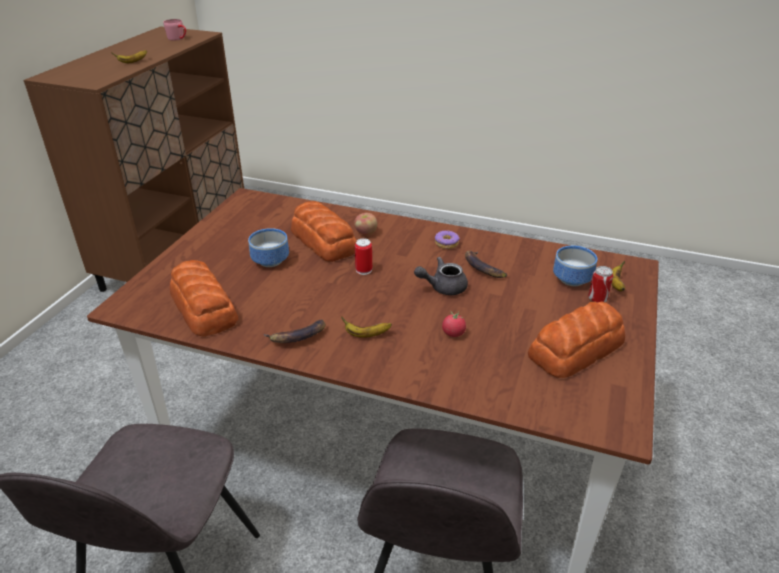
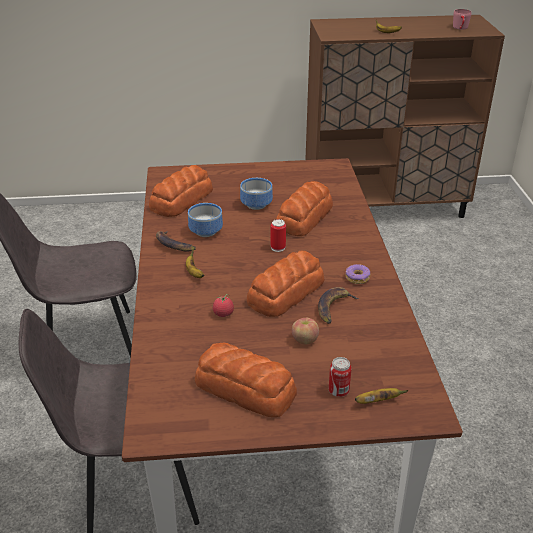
camera: 65 degrees right, 0 degrees up
(366, 233) = (335, 233): apple -> apple (304, 340)
(443, 287) = (285, 292): grey teapot -> bread
(571, 280) = (359, 367): bowl -> bowl (204, 231)

